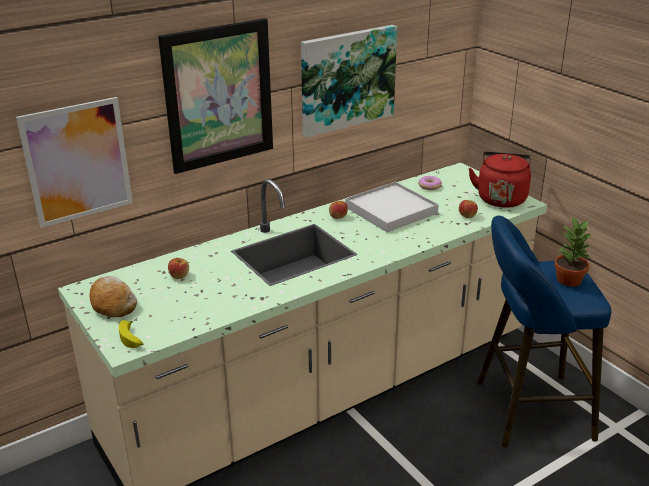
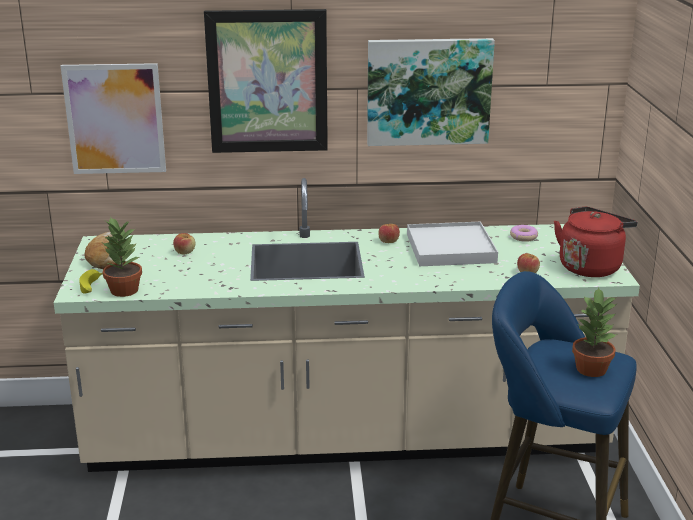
camera: 30 degrees right, 5 degrees down
(167, 332) = (123, 290): none -> potted plant

